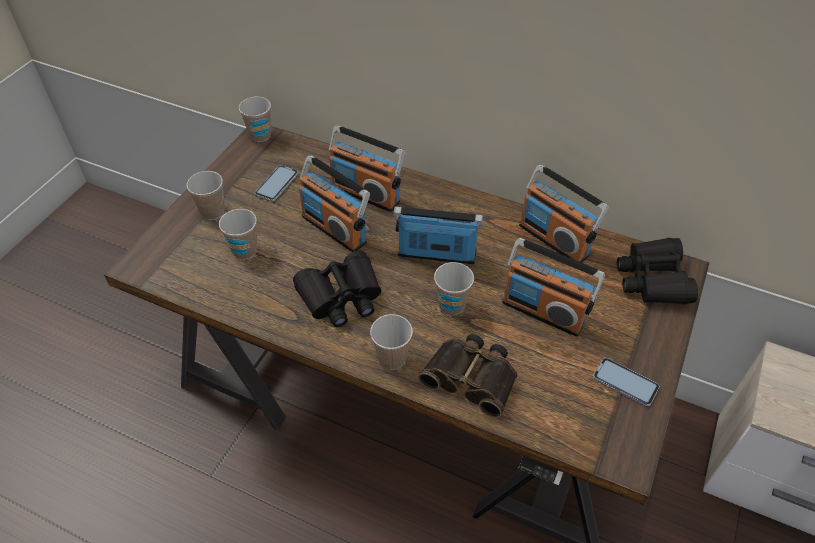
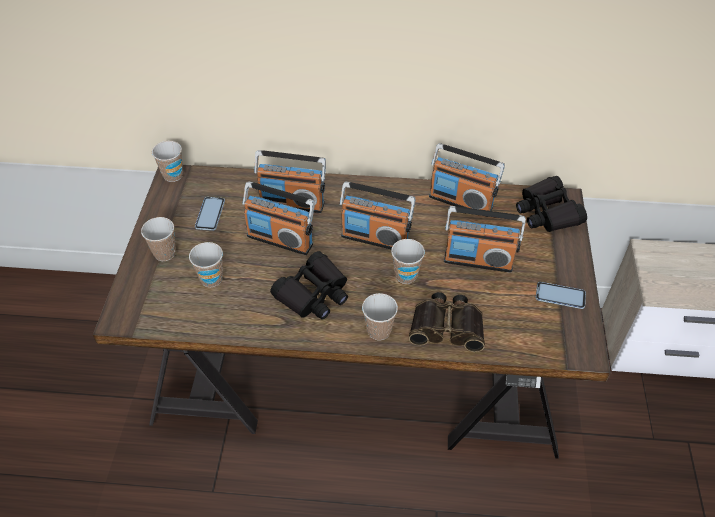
camera: 20 degrees left, 0 degrees up
(437, 254) = (375, 238): radio -> radio turned 150 degrees counterclockwise

